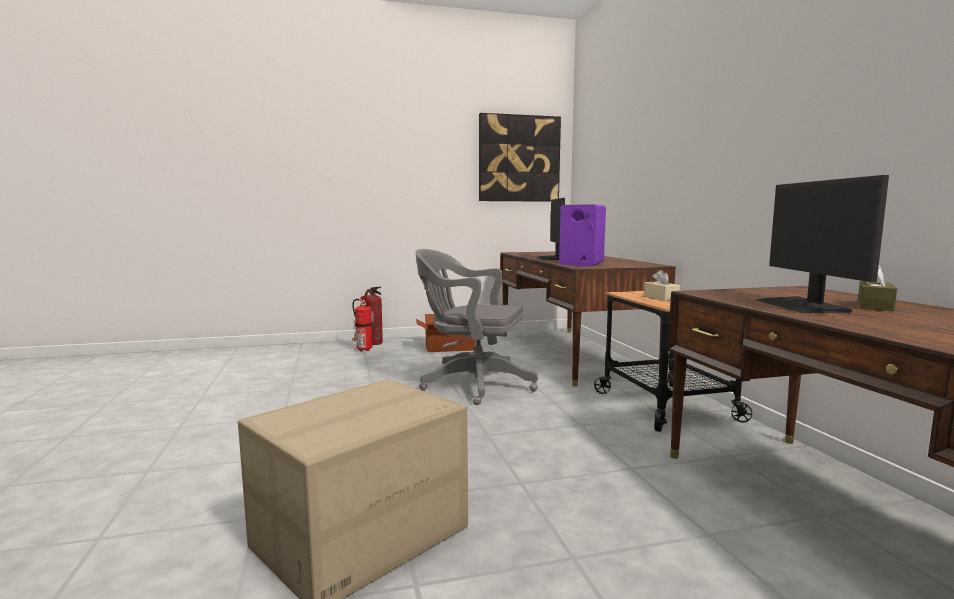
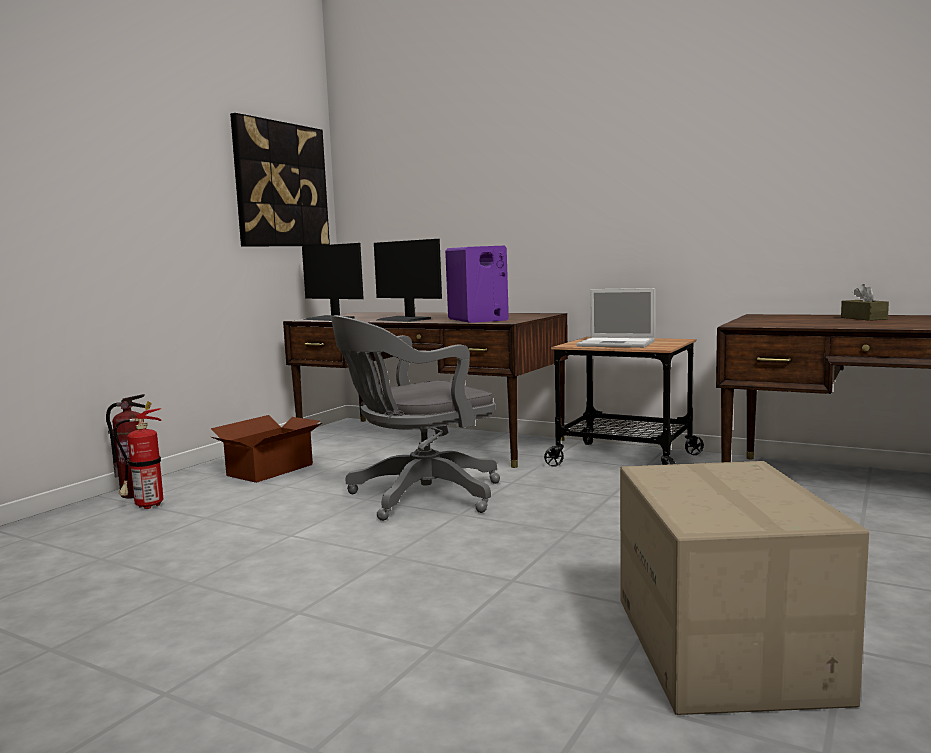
camera: 45 degrees left, 0 degrees up
(661, 297) = (618, 344): beige tissue box -> laptop
(802, 306) = (841, 323): monitor -> monitor (329, 318)

